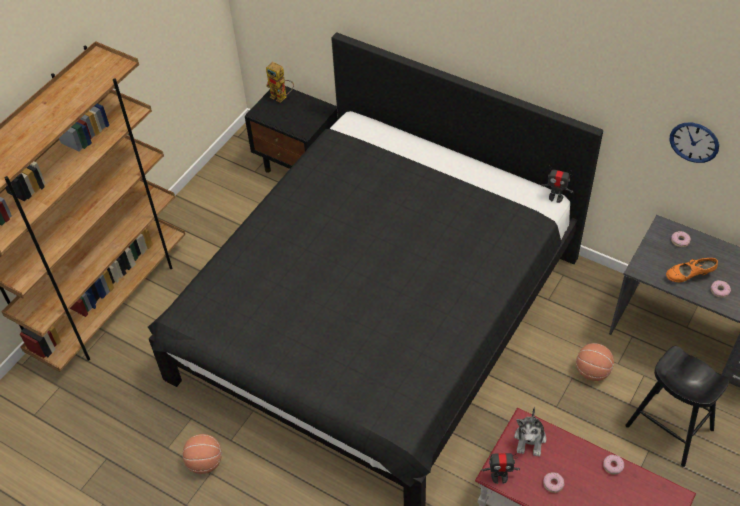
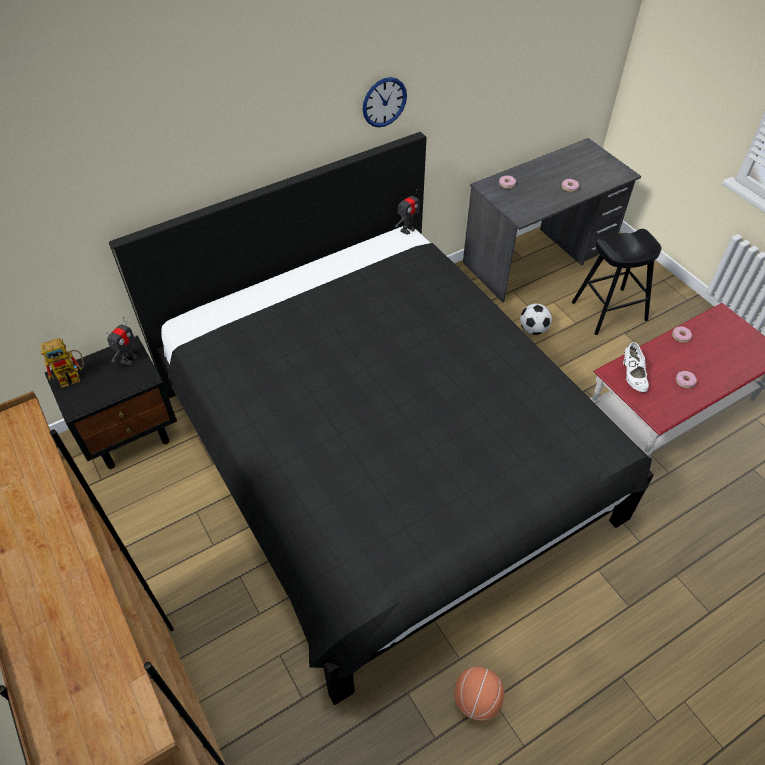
camera: 65 degrees left, 0 degrees up
(499, 477) = (664, 414): toy robot -> toy robot (128, 358)
(530, 439) = (632, 376): plush toy -> white shoe
(592, 371) = (533, 329): basketball -> football
(689, 276) = (545, 196): orange shoe -> none
(694, 142) = (491, 85): wall clock -> wall clock (384, 102)

